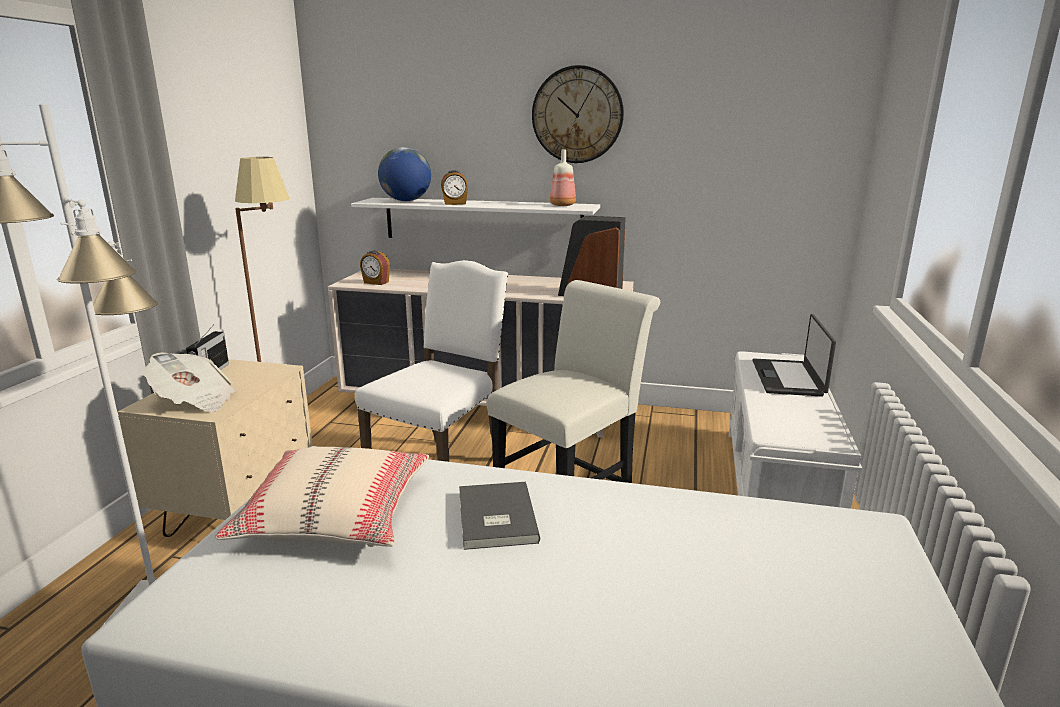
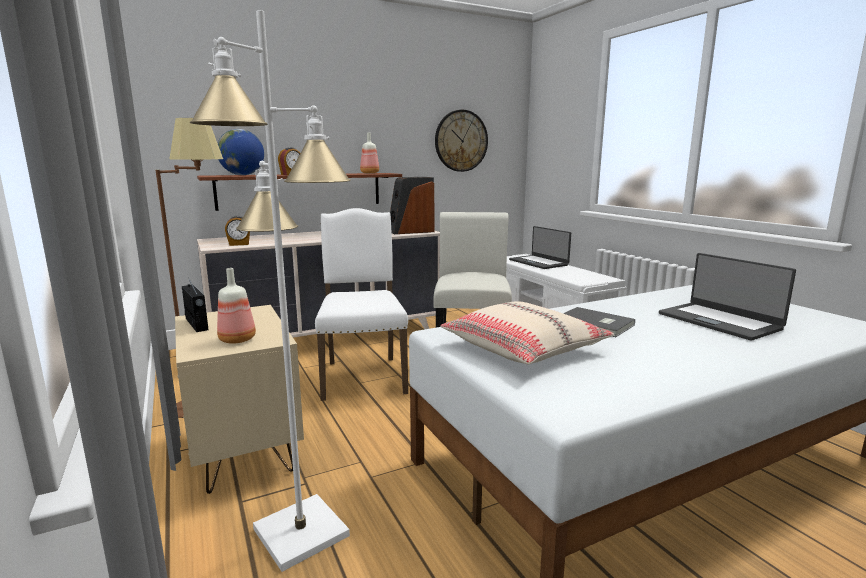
camera: 40 degrees left, 5 degrees down
(194, 401) = (238, 339): newspaper -> bottle
(482, 221) = (301, 190): white shelf -> brown shelf
(577, 115) = (369, 109): wall clock -> wall clock (461, 141)
(686, 597) = (719, 321): none -> laptop

